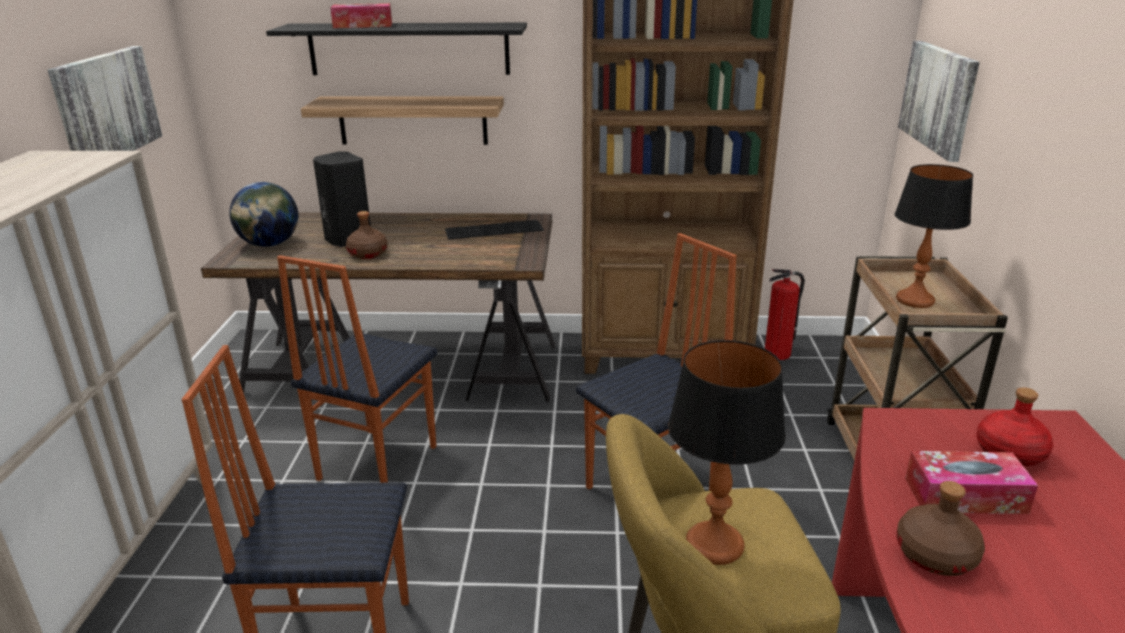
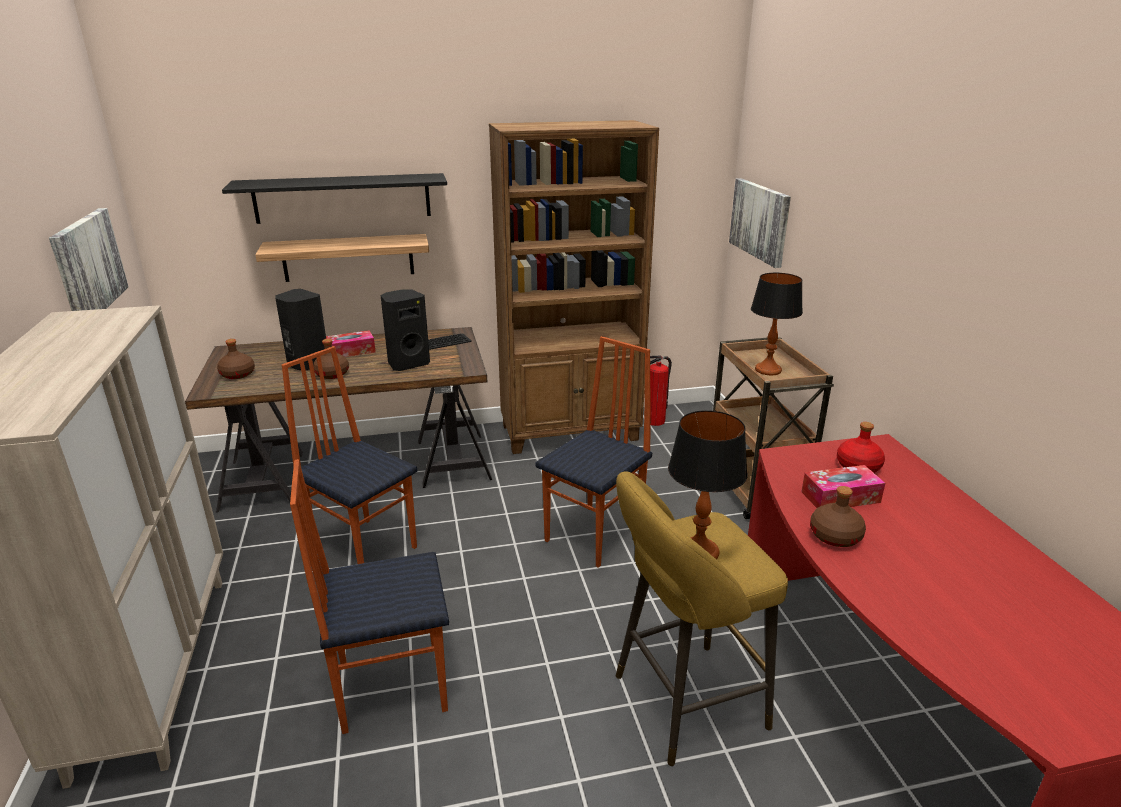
camera: 15 degrees left, 0 degrees up
(269, 244) = (237, 374): globe -> brown bottle
(363, 25) = (305, 181): tissue box -> tissue box (350, 351)
(375, 463) = (366, 548): chair -> chair turned 120 degrees clockwise
(457, 249) = (407, 364): none -> black speaker

